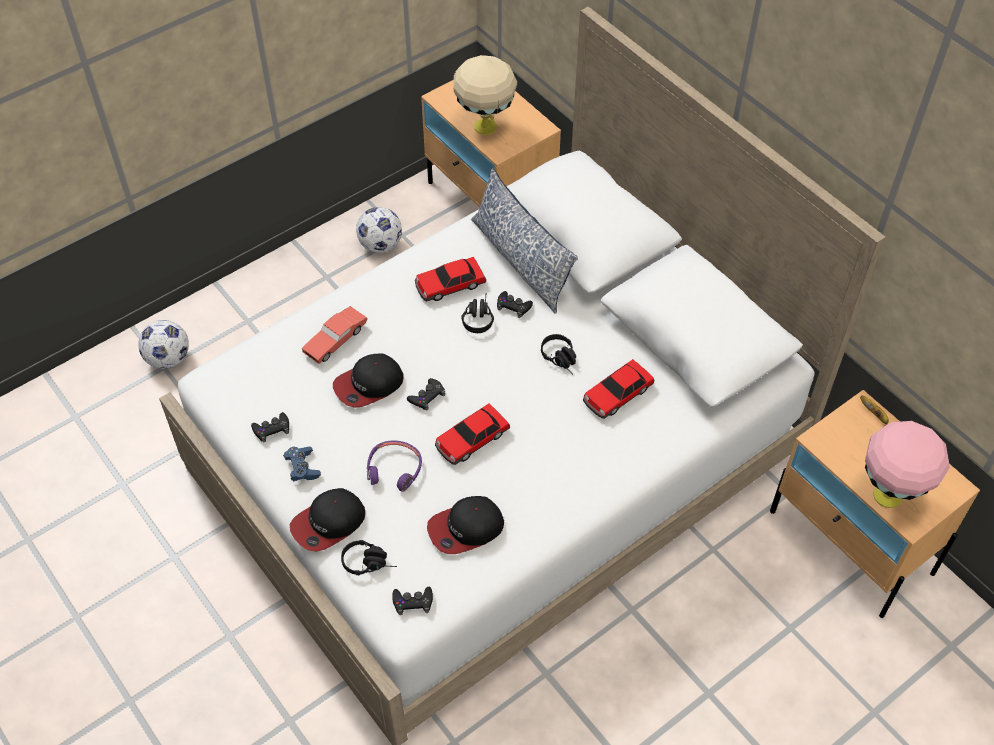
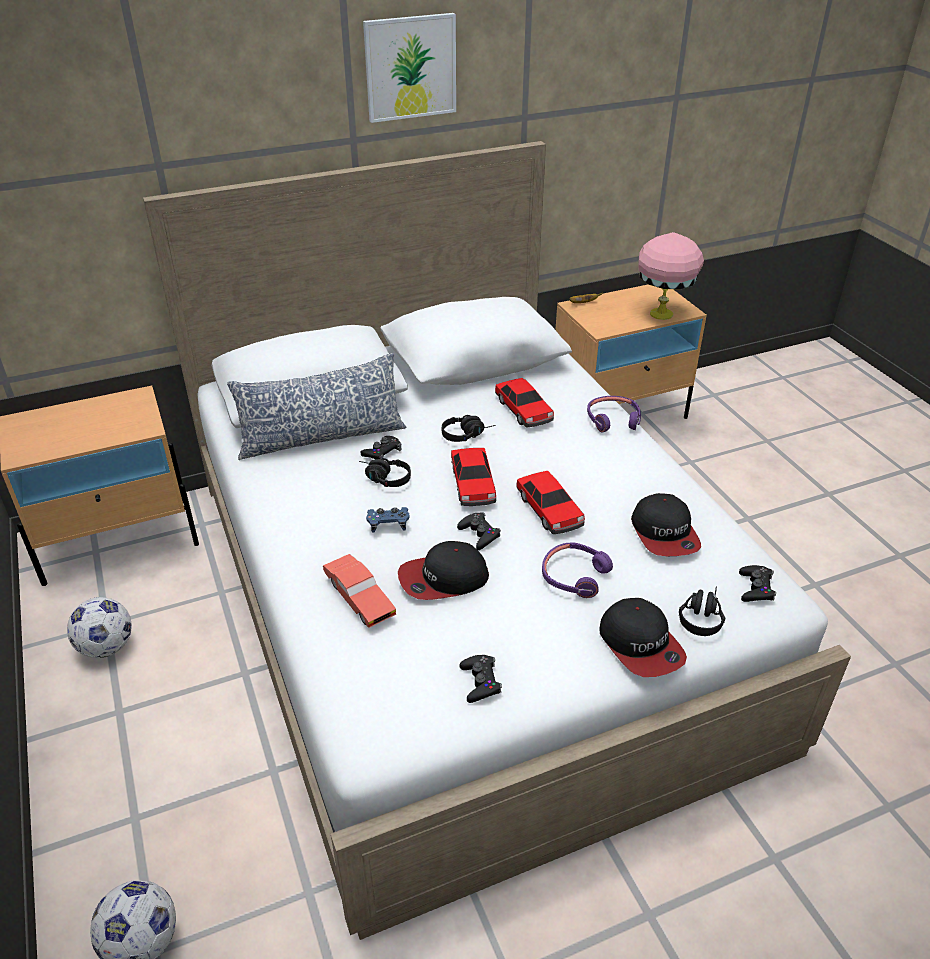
camera: 75 degrees left, 15 degrees down
(302, 468) = (552, 658): blue game controller -> blue game controller (388, 524)
(369, 385) = (443, 579): cap -> cap turned 90 degrees clockwise
(449, 285) = (325, 491): toy car -> toy car (473, 485)
(485, 128) = (101, 432): beige table lamp -> none
(630, 469) = (613, 419): none -> purple headphones
(795, 75) = (410, 67): none -> picture

